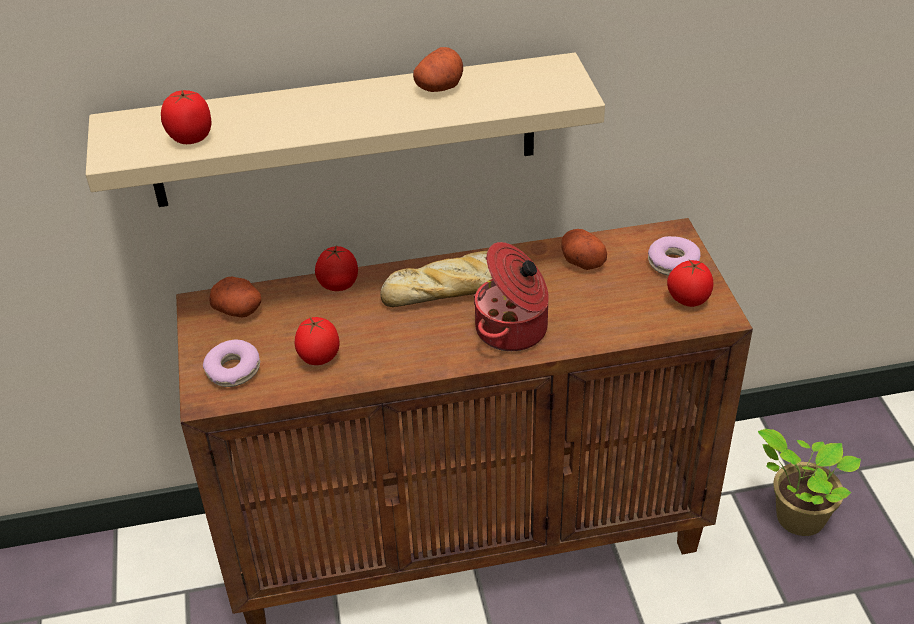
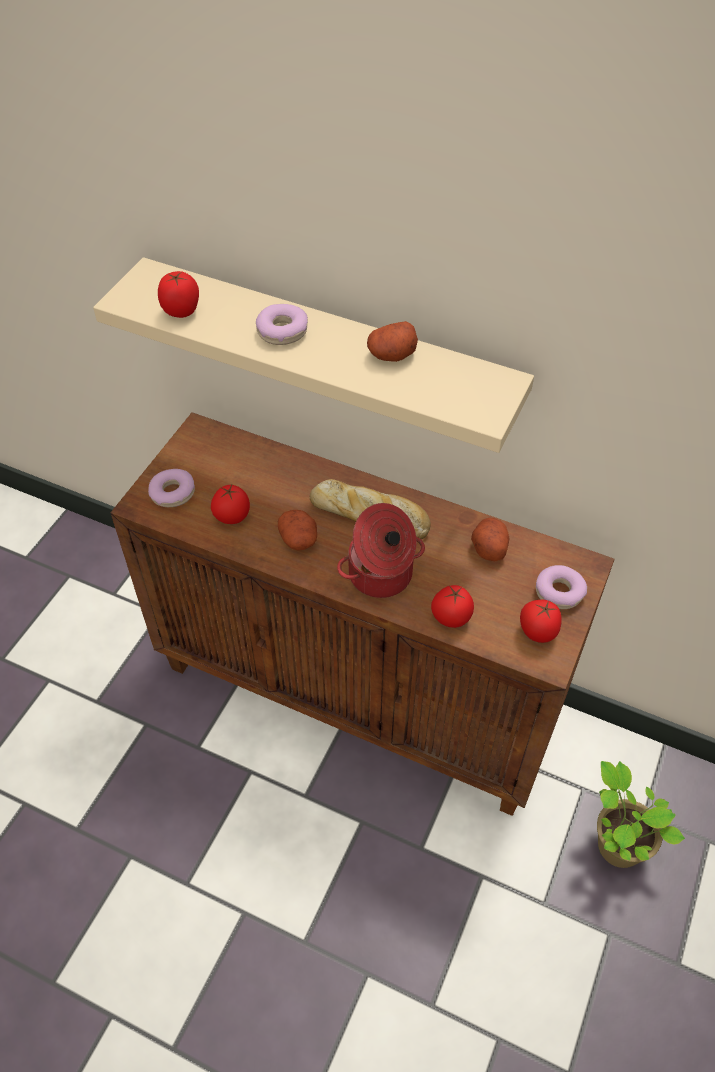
camera: 35 degrees right, 10 degrees up
(239, 310) = (217, 448): potato -> potato (299, 539)
(315, 112) = (282, 331): none -> donut
(338, 286) = (296, 466): tomato -> tomato (450, 618)

